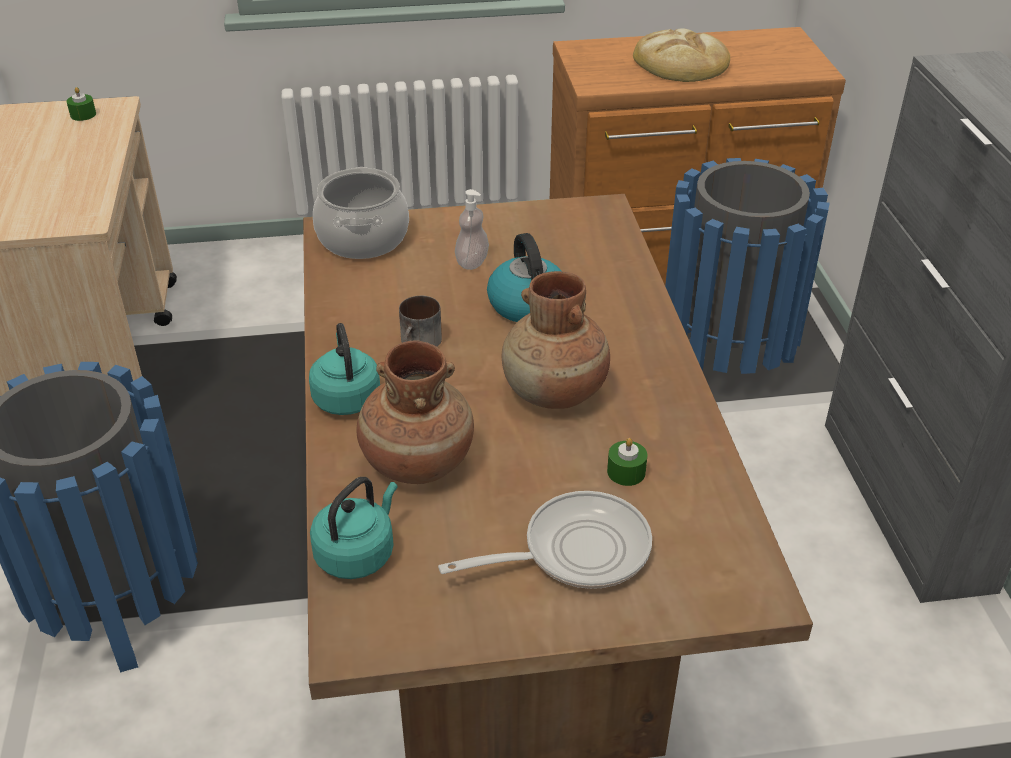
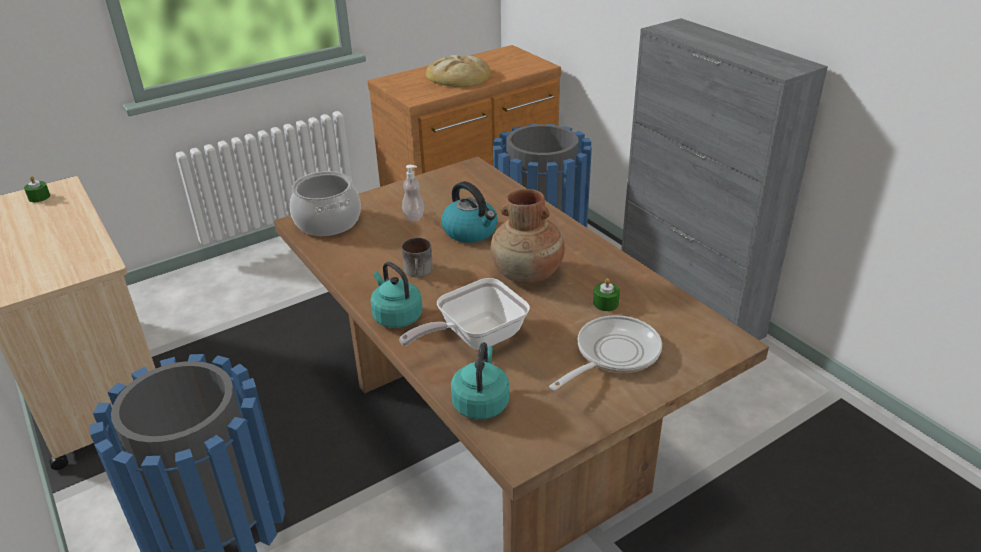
camera: 25 degrees left, 5 degrees down
(417, 461) = (474, 338): brown vase -> frying pan

